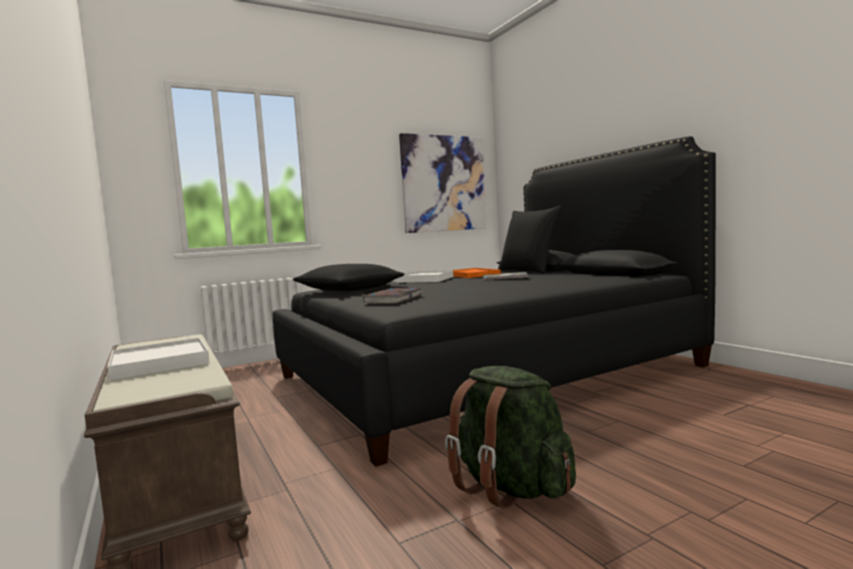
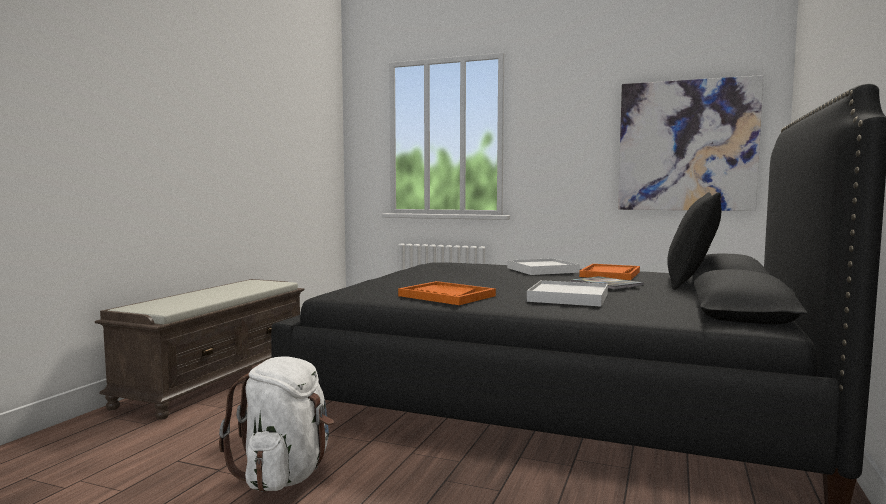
camera: 50 degrees right, 0 degrees up
(160, 362) = (207, 295): white tray -> white tray (568, 297)
(349, 289) = (446, 267): black pillow -> none
(393, 299) = (398, 283): book -> none
(477, 296) = (446, 296): none -> orange tray
(510, 487) = (285, 474): green backpack -> white backpack

